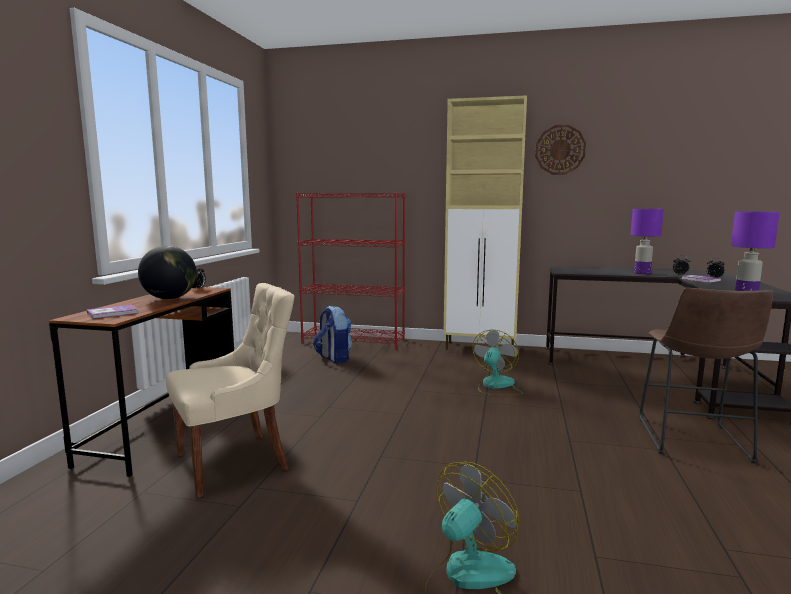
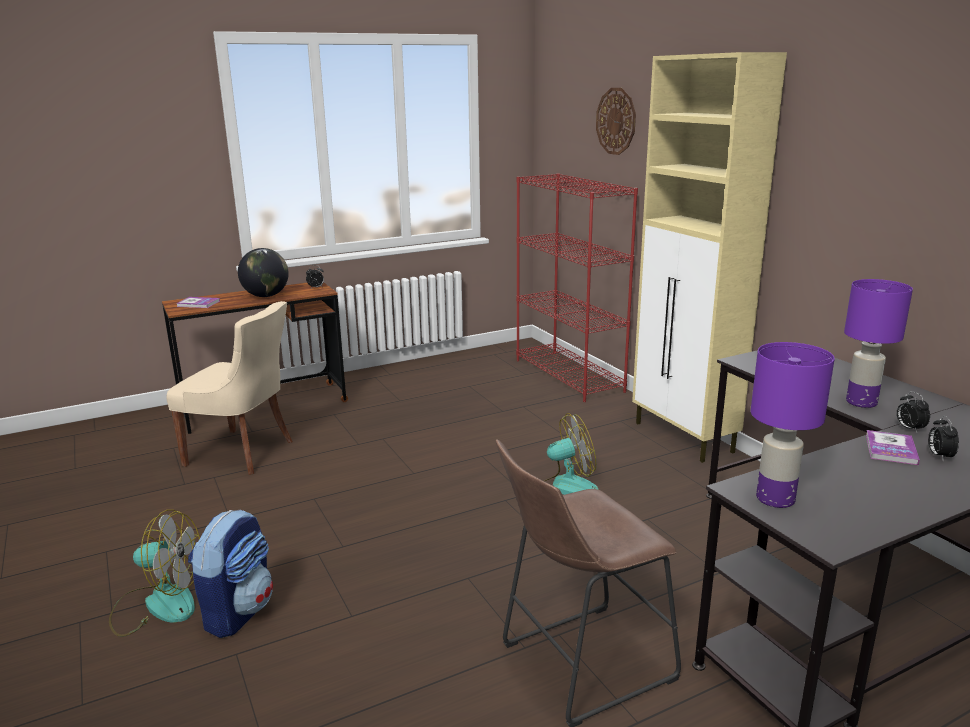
camera: 50 degrees right, 10 degrees up
(333, 358) = (501, 390): backpack -> backpack (238, 611)
(560, 150) = (830, 142): wall clock -> wall clock (616, 121)

